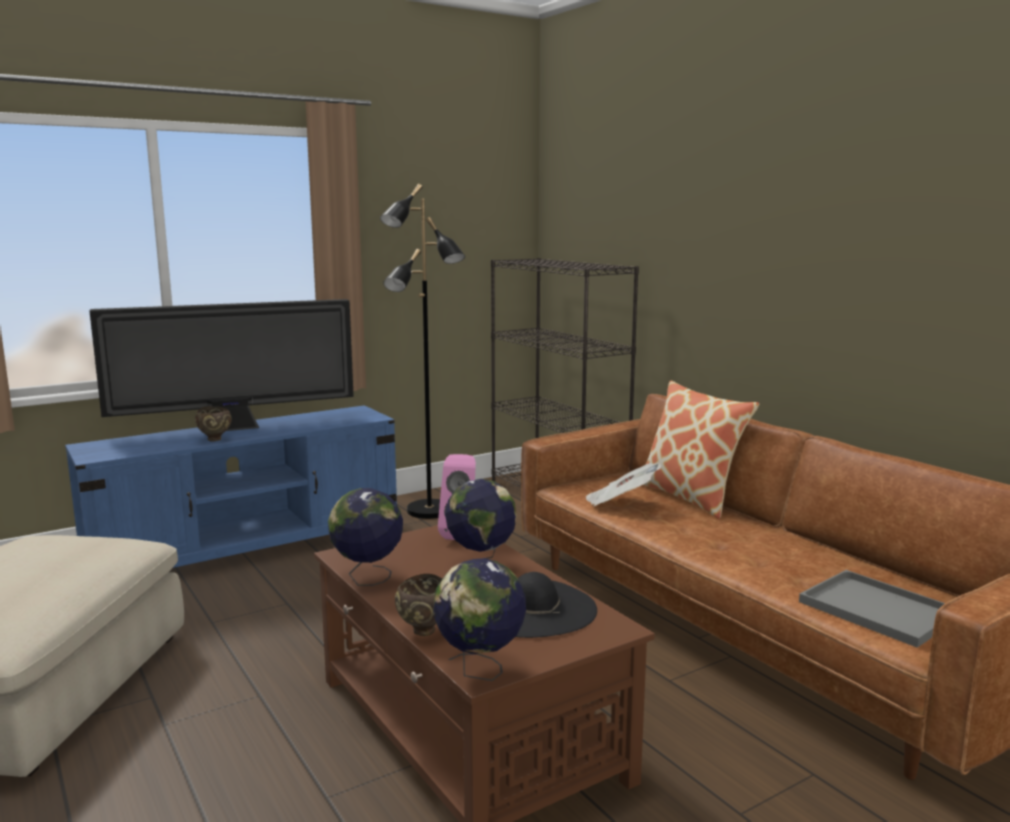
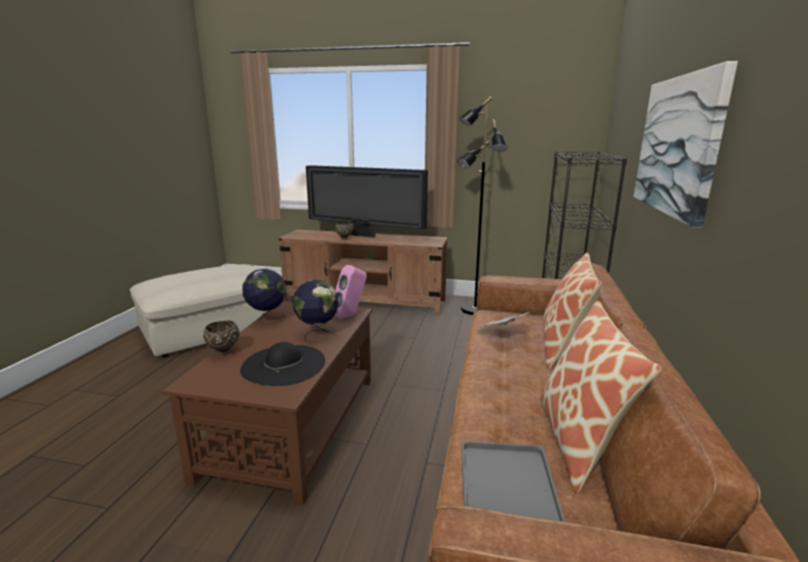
camera: 45 degrees right, 5 degrees up
(249, 549) = (365, 301): blue tv stand -> brown tv stand
(480, 671) = (193, 381): globe -> none
(753, 252) = (677, 145): none -> picture
(844, 559) = (579, 441): none -> pillow

